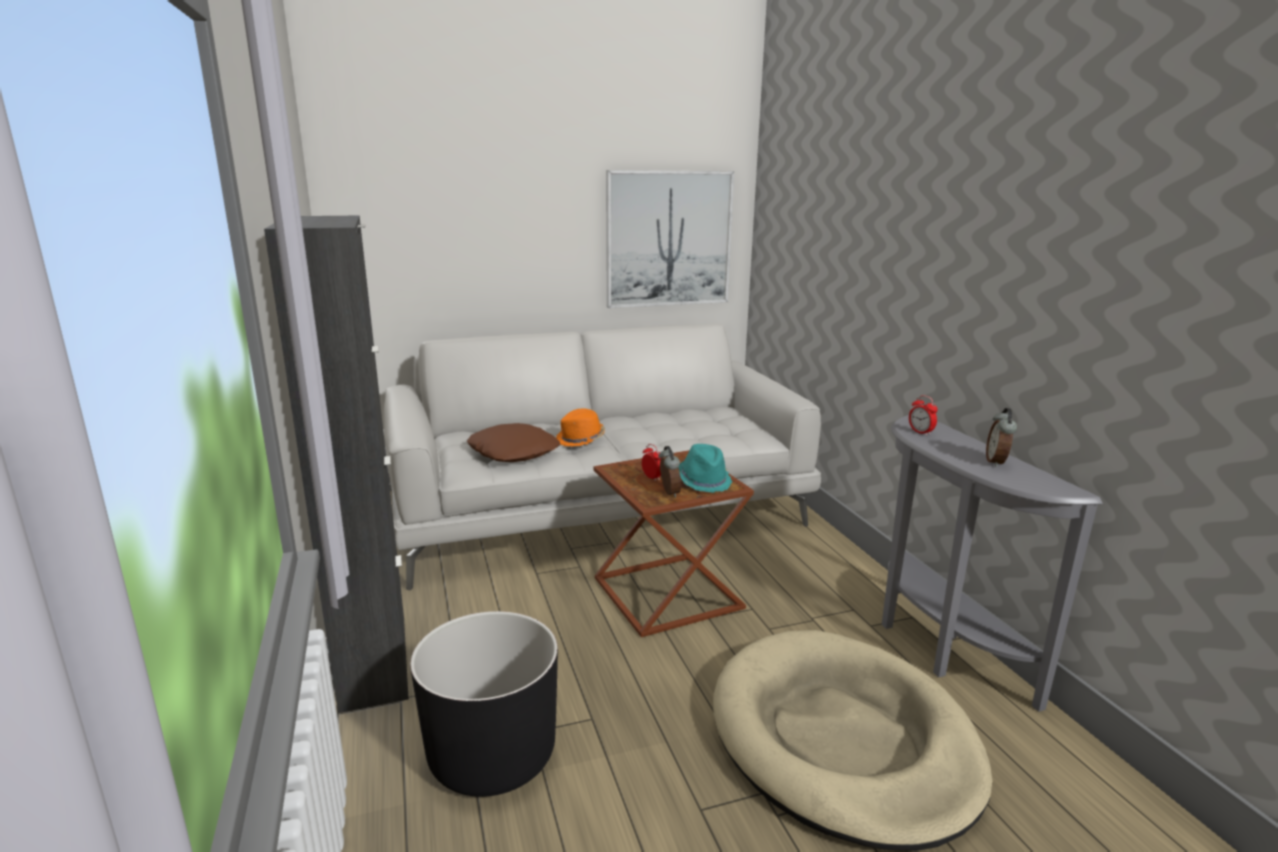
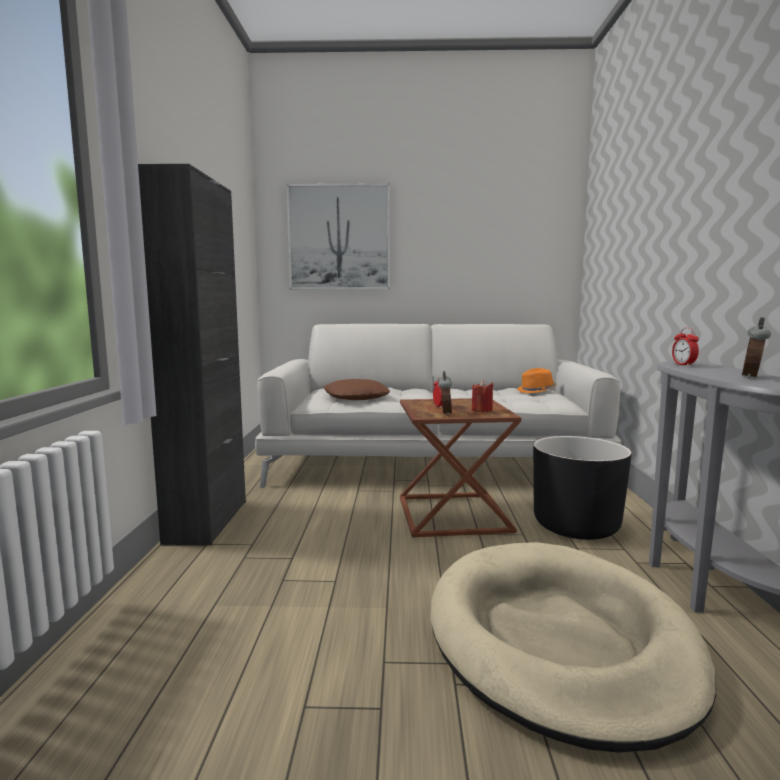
camera: 20 degrees right, 10 degrees down
(492, 755) = (242, 588): black planter -> black planter (576, 526)
(581, 439) = (411, 395): orange hat -> orange hat (537, 391)
(668, 239) = (509, 260): picture -> picture (339, 237)
(704, 481) = (482, 410): turquoise hat -> red candle

